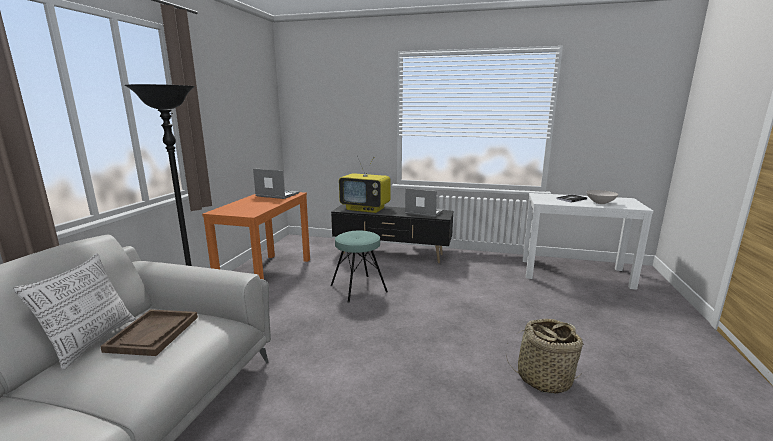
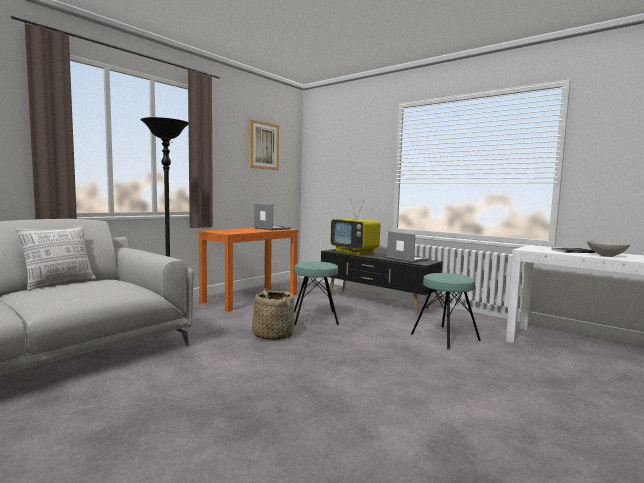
camera: 25 degrees right, 10 degrees down
(153, 334) = (92, 285): brown tray -> none
(245, 95) = (264, 145): none -> picture
(483, 285) = (445, 337): none -> turquoise stool
(543, 378) = (421, 415): basket -> basket (272, 335)

